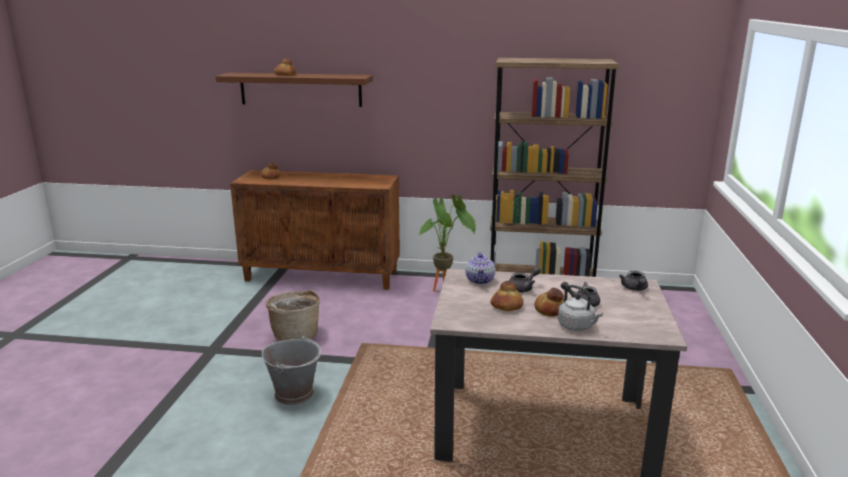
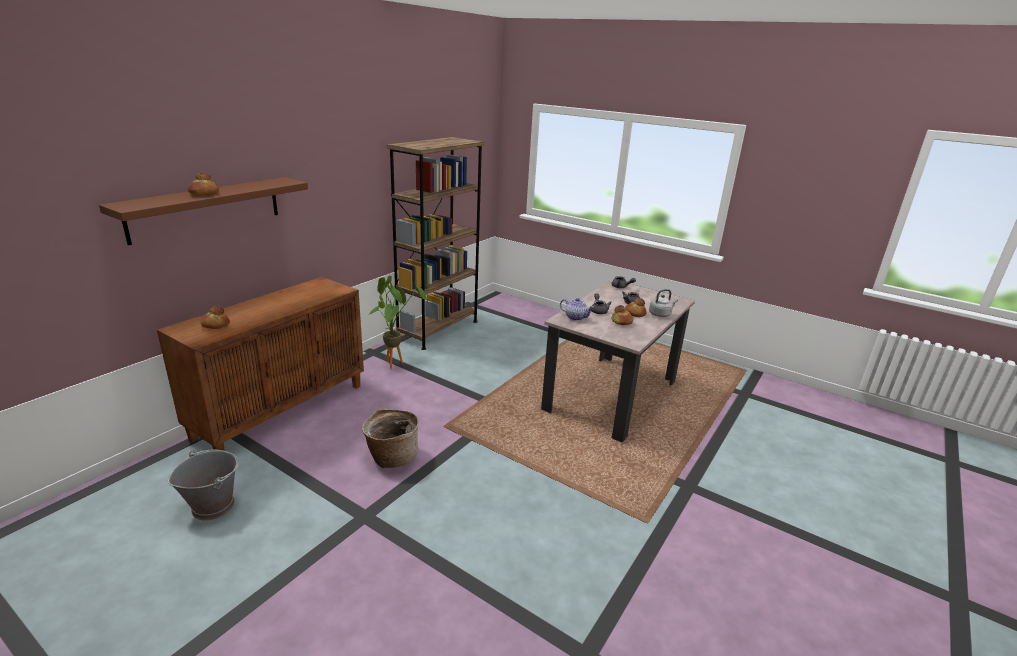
camera: 65 degrees left, 5 degrees up
(294, 393) = (494, 481): grey bucket -> grey bucket (213, 506)

